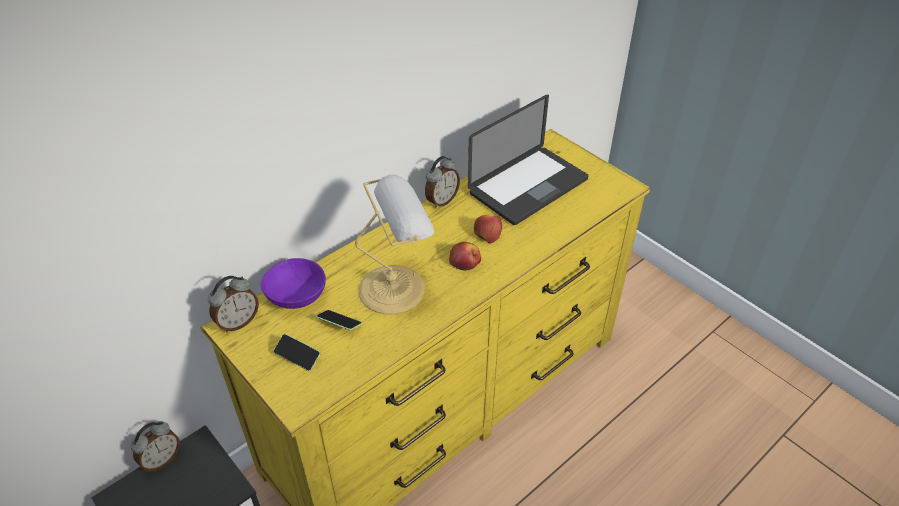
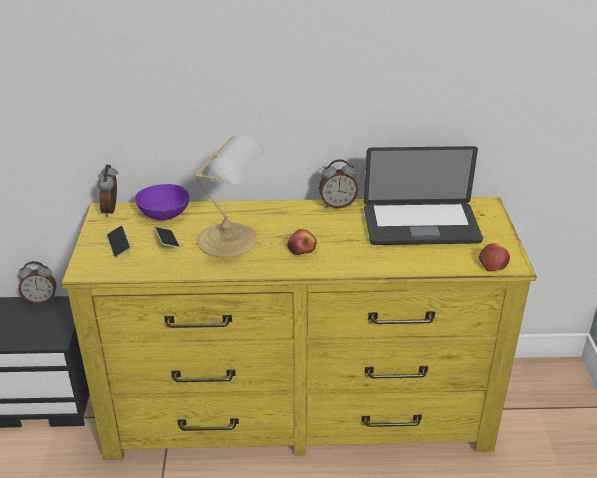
camera: 40 degrees right, 10 degrees down
(238, 322) = (112, 210): alarm clock -> alarm clock turned 90 degrees clockwise
(487, 233) = (344, 240): apple -> apple (492, 263)

